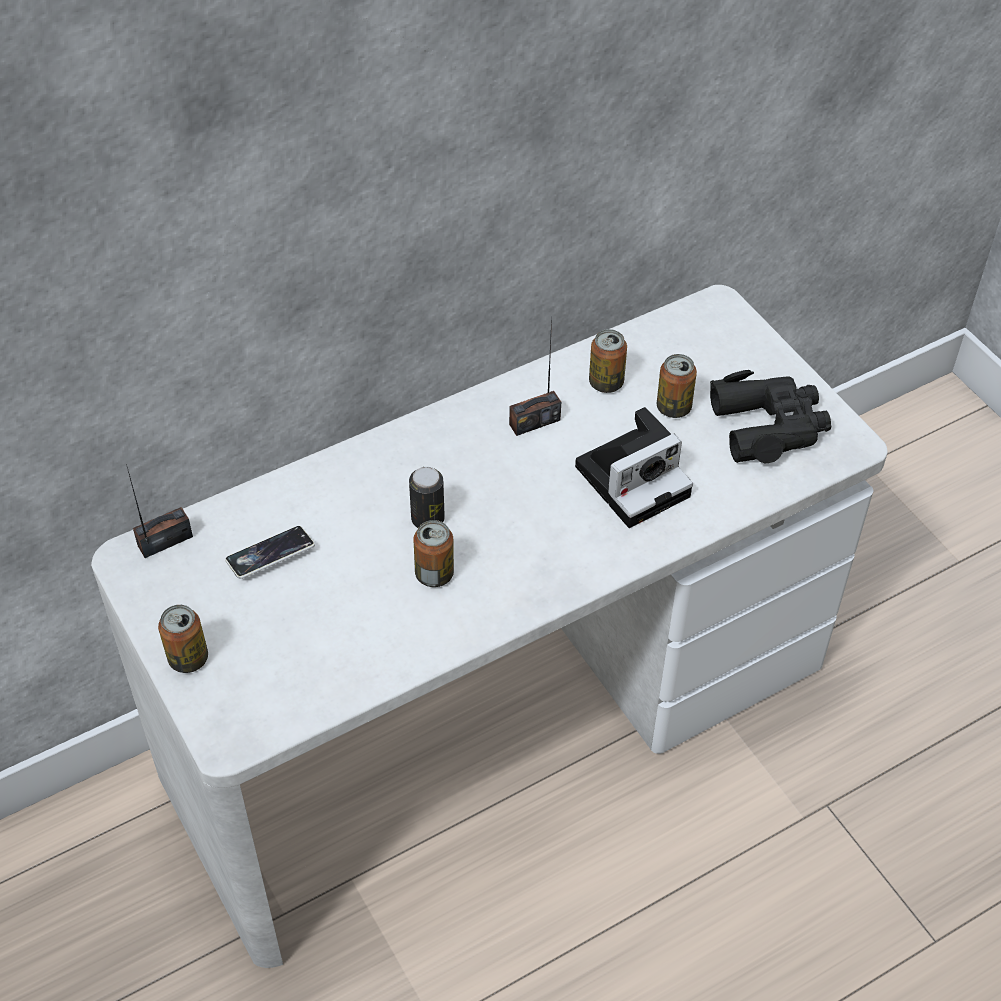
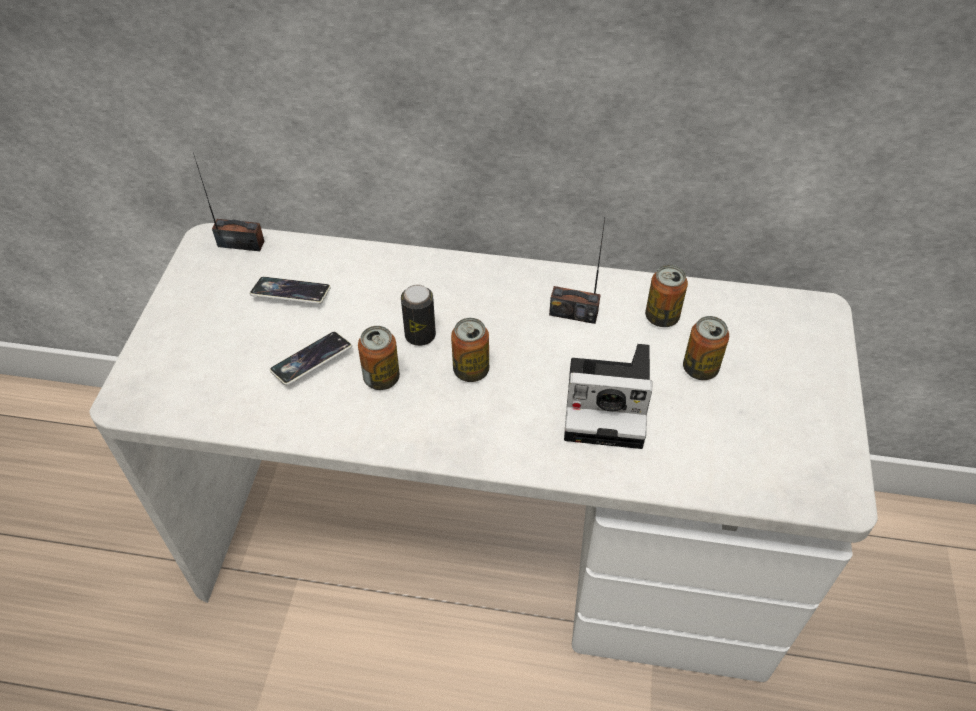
camera: 40 degrees right, 0 degrees up
(188, 658) = (167, 328): can -> can (471, 370)
(358, 599) = (312, 361): none -> phone
(769, 426) = (773, 434): black binoculars -> none

